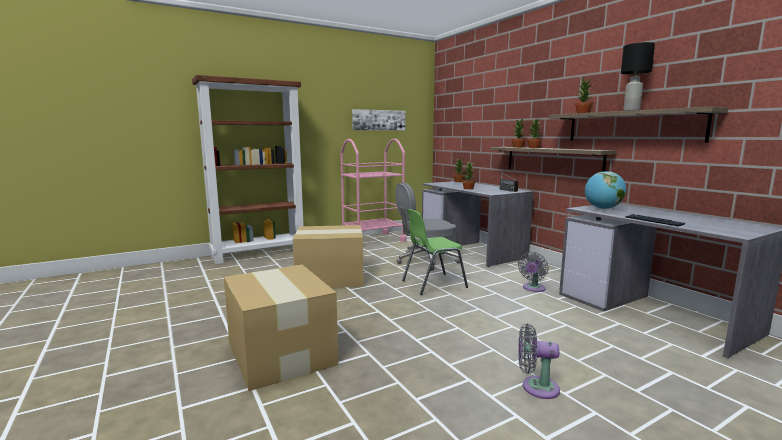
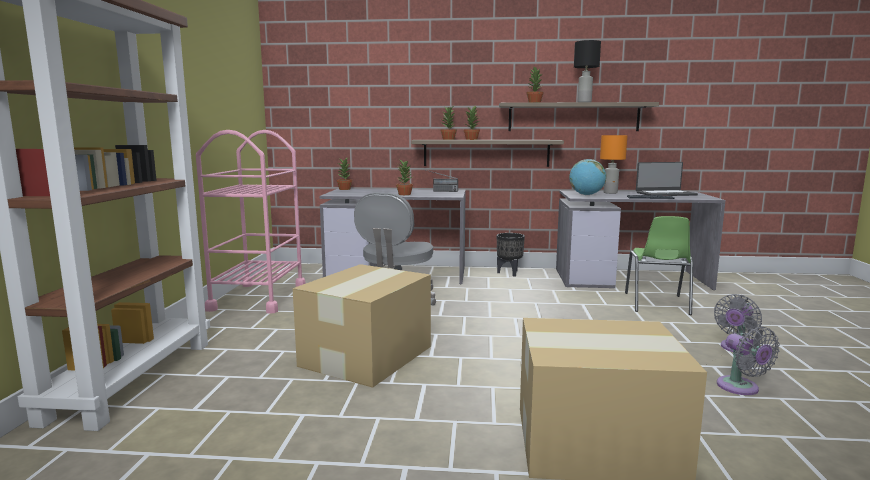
camera: 55 degrees left, 0 degrees up
(378, 120) = (221, 99): picture -> none
(432, 284) = (476, 316): green chair -> green chair (656, 304)
(533, 288) = (542, 289): grey fan -> grey fan (741, 388)
(548, 272) = (509, 273): none -> black planter
(645, 211) = (610, 193): none -> orange table lamp
(710, 222) = (665, 194): none -> laptop

